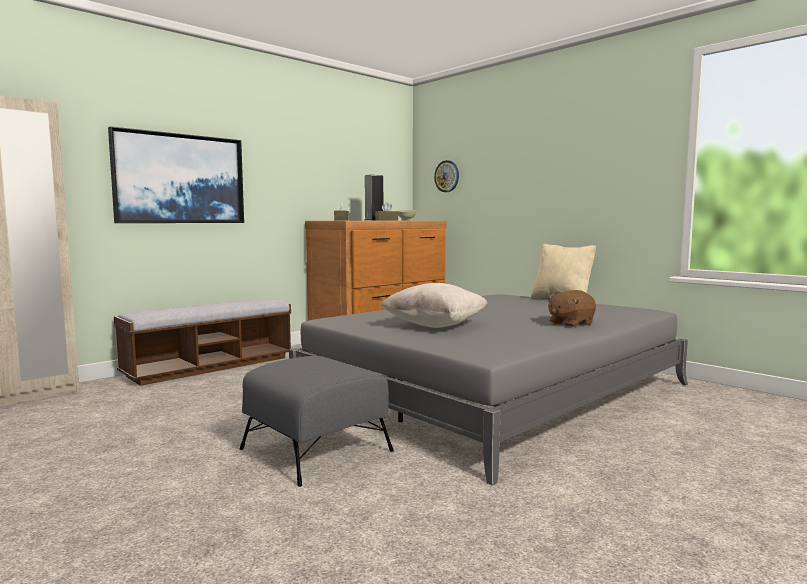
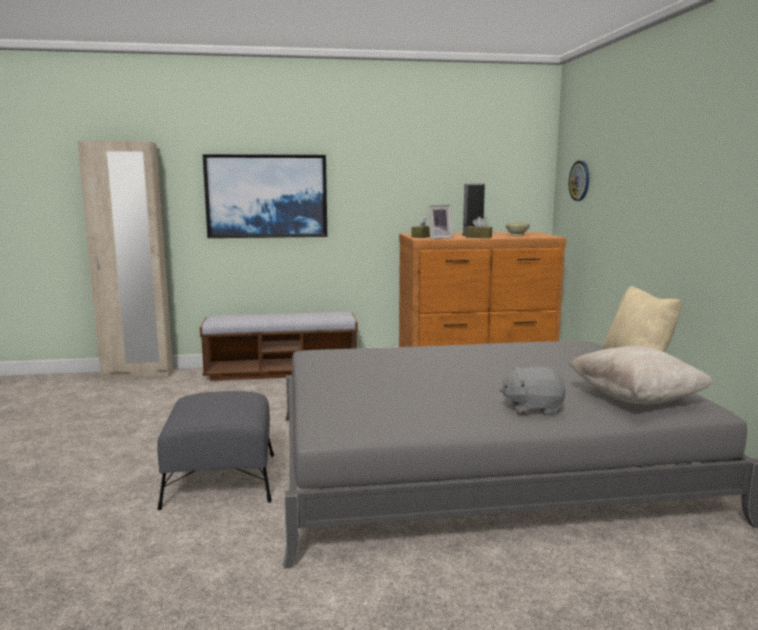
camera: 35 degrees right, 5 degrees up
(359, 220) = (438, 238): none -> picture frame
(435, 325) = (382, 380): beige pillow -> beige pillow (635, 398)
(570, 324) = (532, 408): brown plush toy -> grey plush toy

